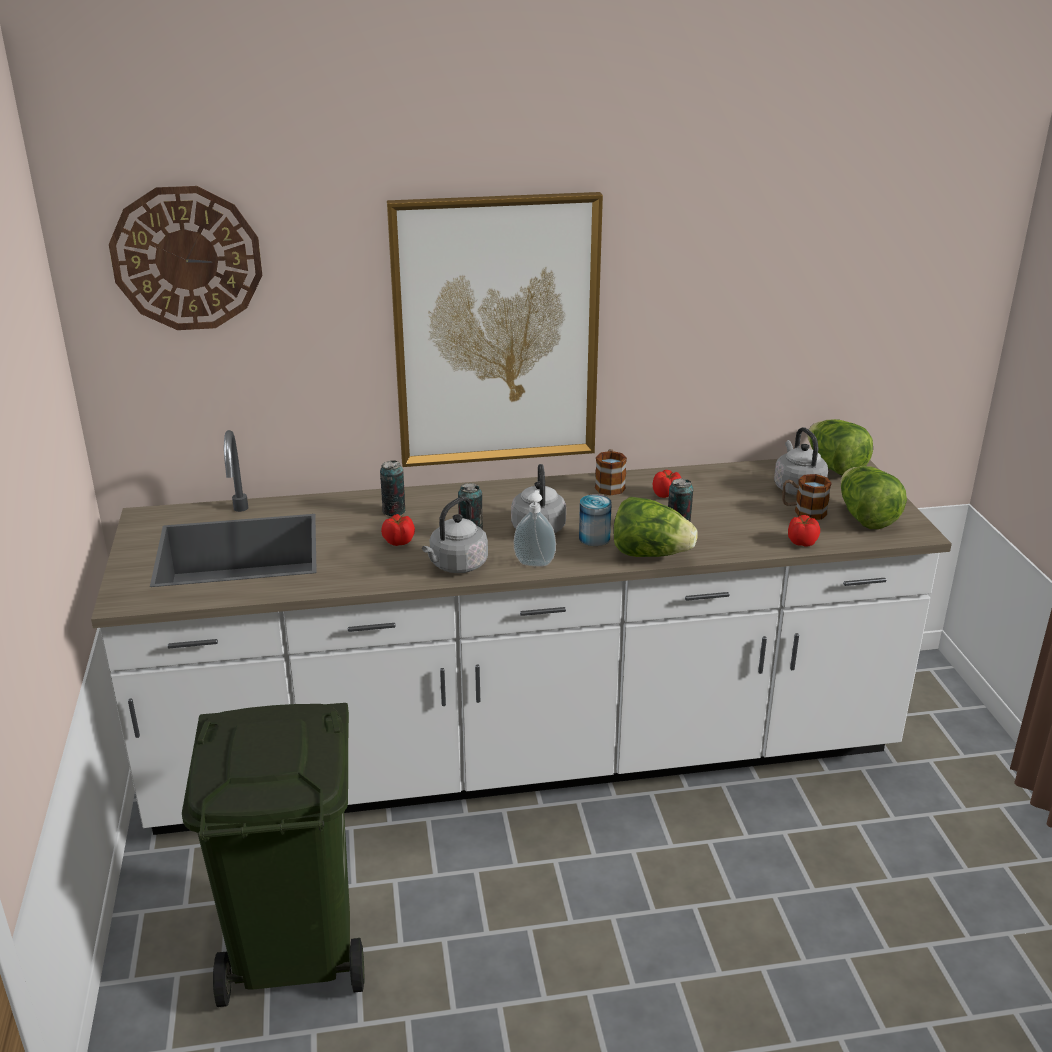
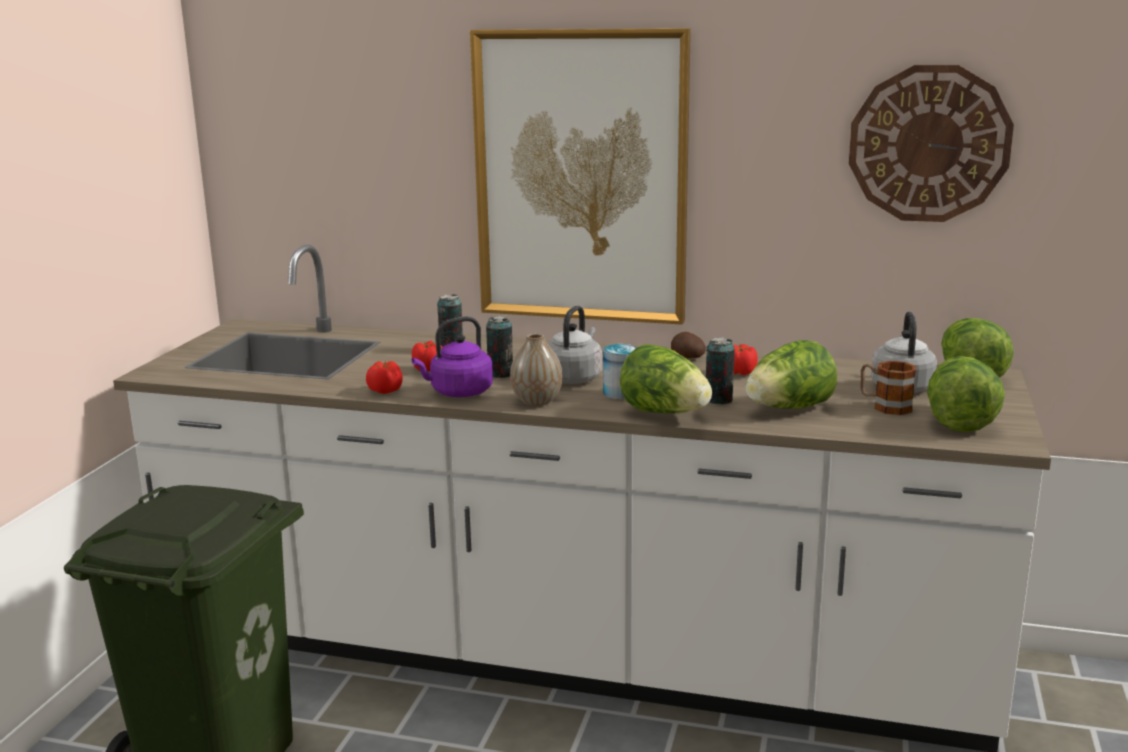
camera: 25 degrees right, 10 degrees down
(187, 259) = (297, 80): wall clock -> wall clock (929, 144)
(456, 566) = (458, 393): grey kettle -> purple kettle
(534, 562) = (537, 401): soap dispenser -> vase
(610, 485) = (687, 358): mug -> potato
(738, 529) = (789, 409): none -> lettuce
(801, 542) = (852, 429): tomato -> tomato (384, 391)

